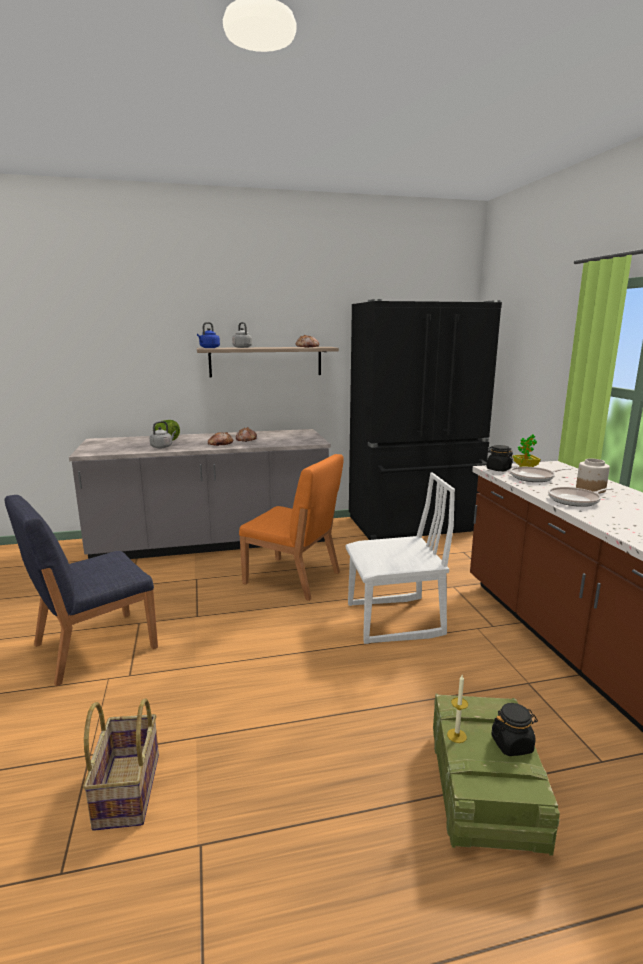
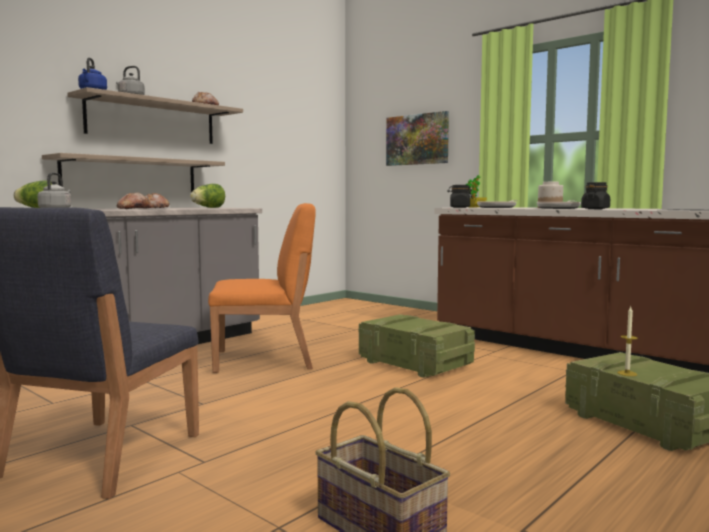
camera: 35 degrees left, 10 degrees down
(247, 407) = (131, 177): none -> shelf
(295, 437) = (208, 207): none -> lettuce
(394, 621) = (416, 364): white chair -> crate
(414, 526) = (323, 312): black fridge -> none
(512, 744) = (664, 368): black jar -> black jar (595, 209)
(525, 369) = (417, 139): none -> picture

